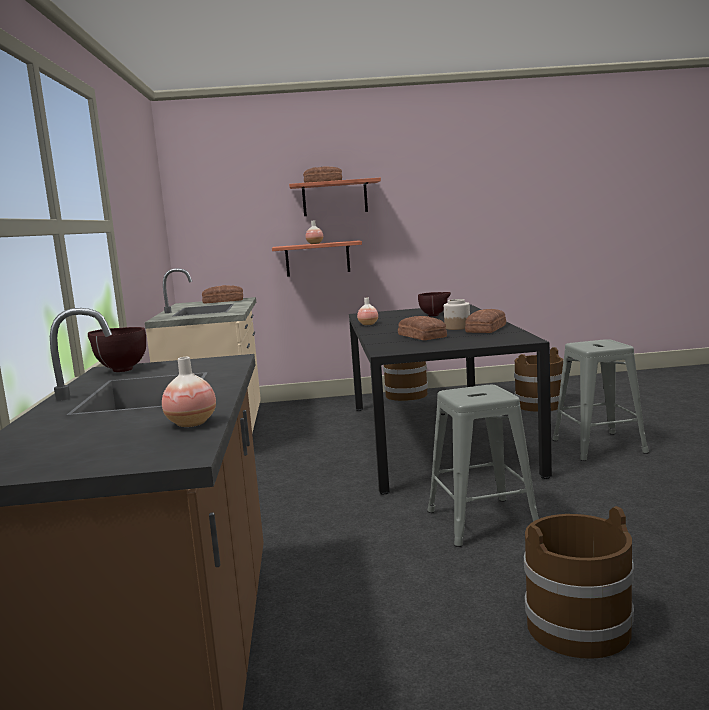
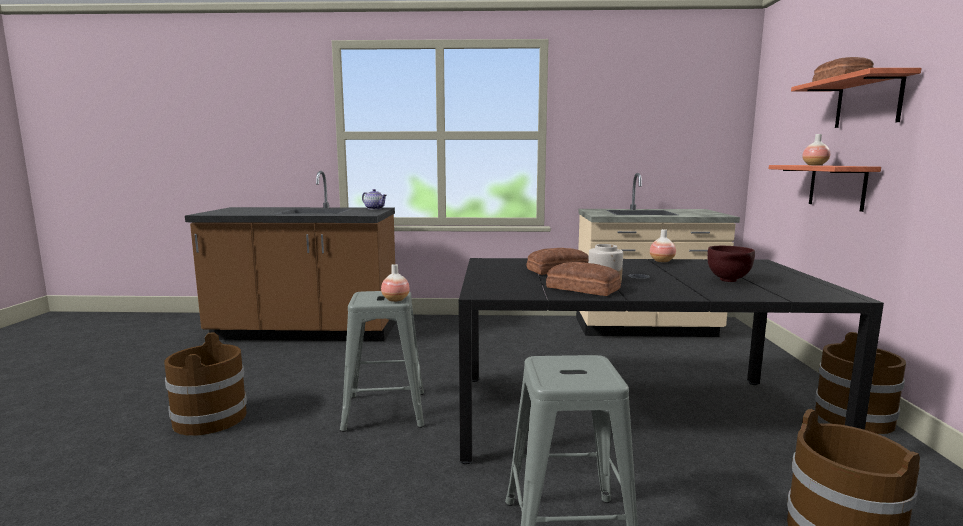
camera: 95 degrees right, 0 degrees up
(120, 370) = (375, 208): brown bowl -> teapot
(191, 423) = (241, 214): vase -> vase (395, 300)
(223, 301) = (706, 213): bread -> none

